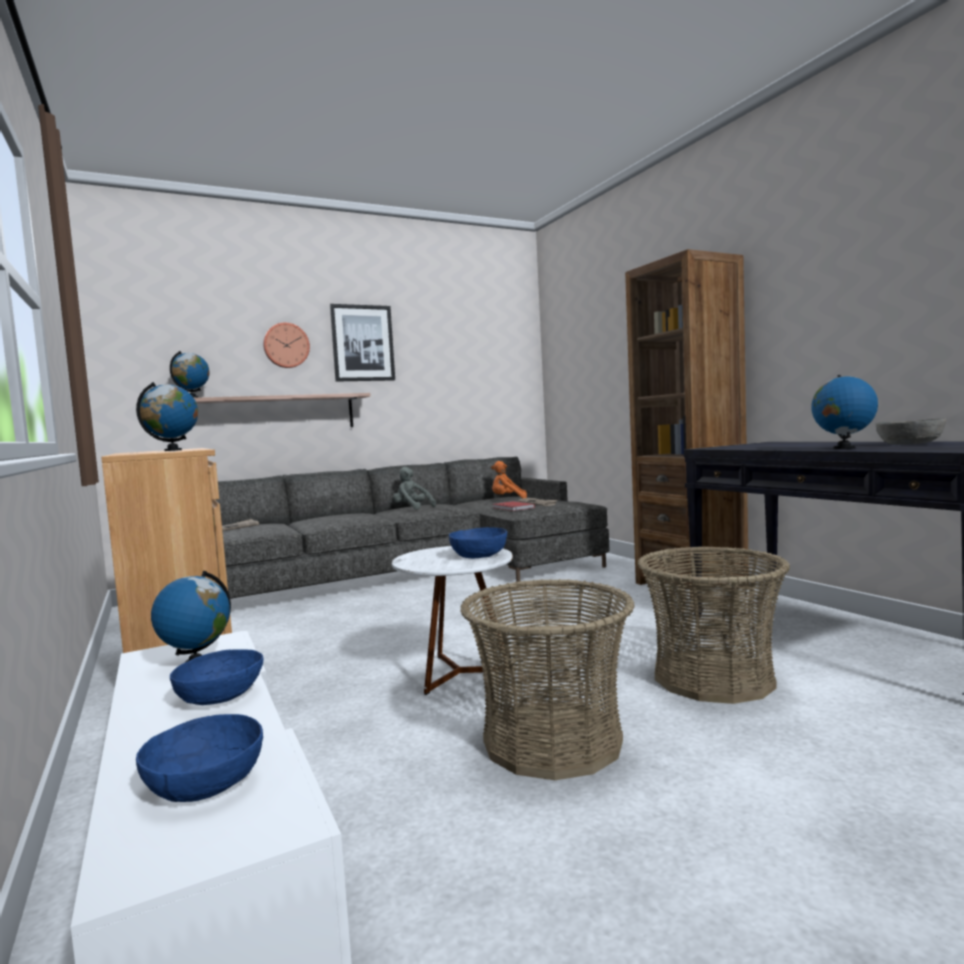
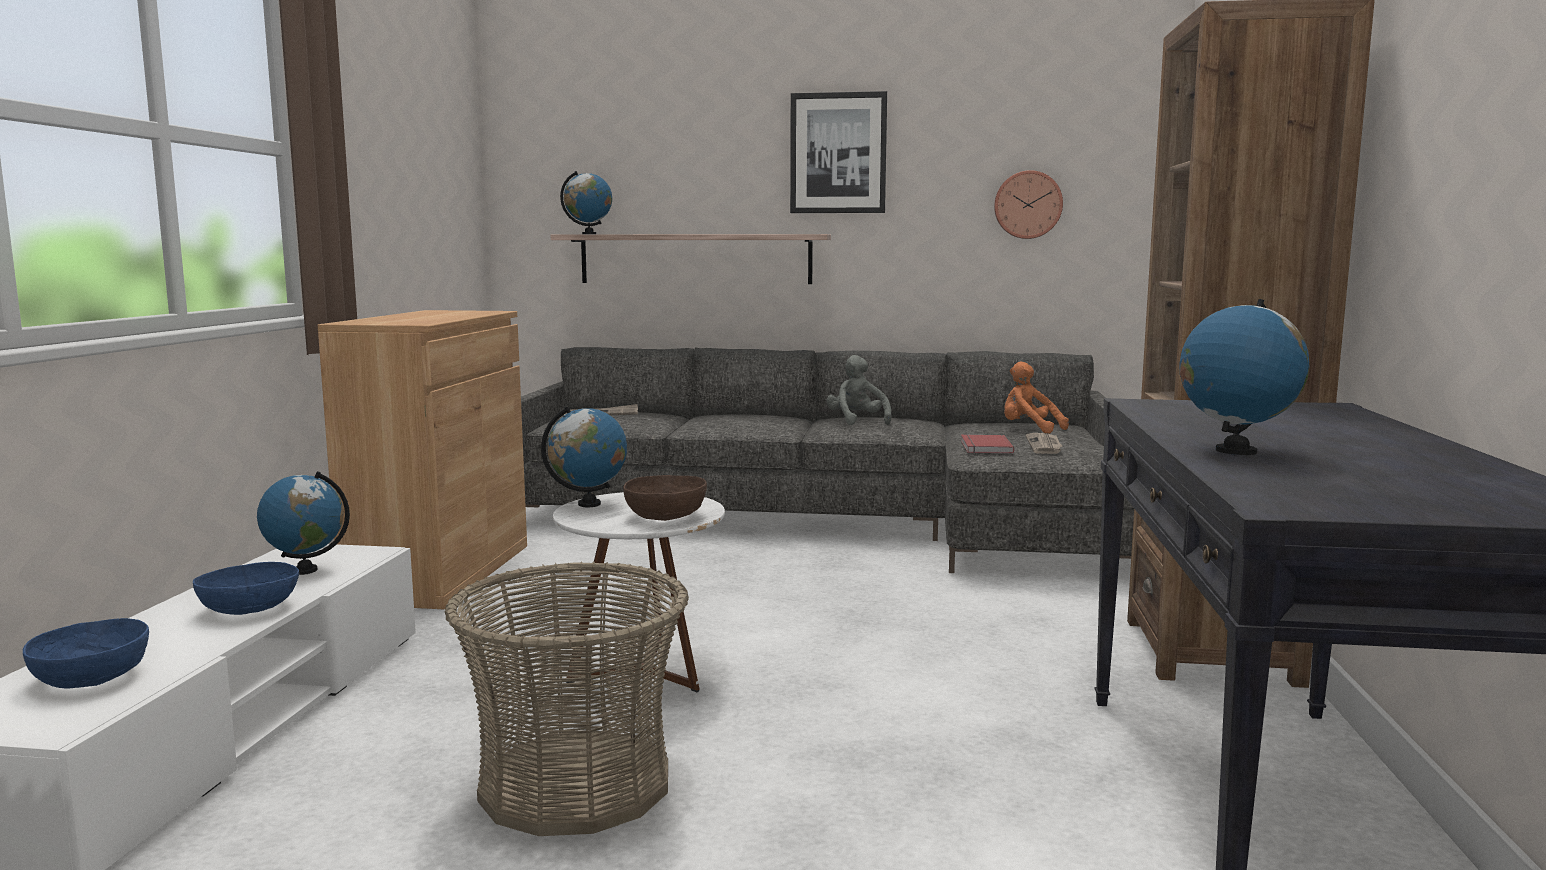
camera: 35 degrees right, 5 degrees up
(173, 450) = (427, 318): globe -> globe (589, 504)
(286, 345) = (723, 159): wall clock -> wall clock (1027, 205)
(478, 555) = (665, 516): blue bowl -> brown bowl
(713, 677) = (912, 795): basket -> none
(909, 444) = (1403, 466): grey bowl -> none

